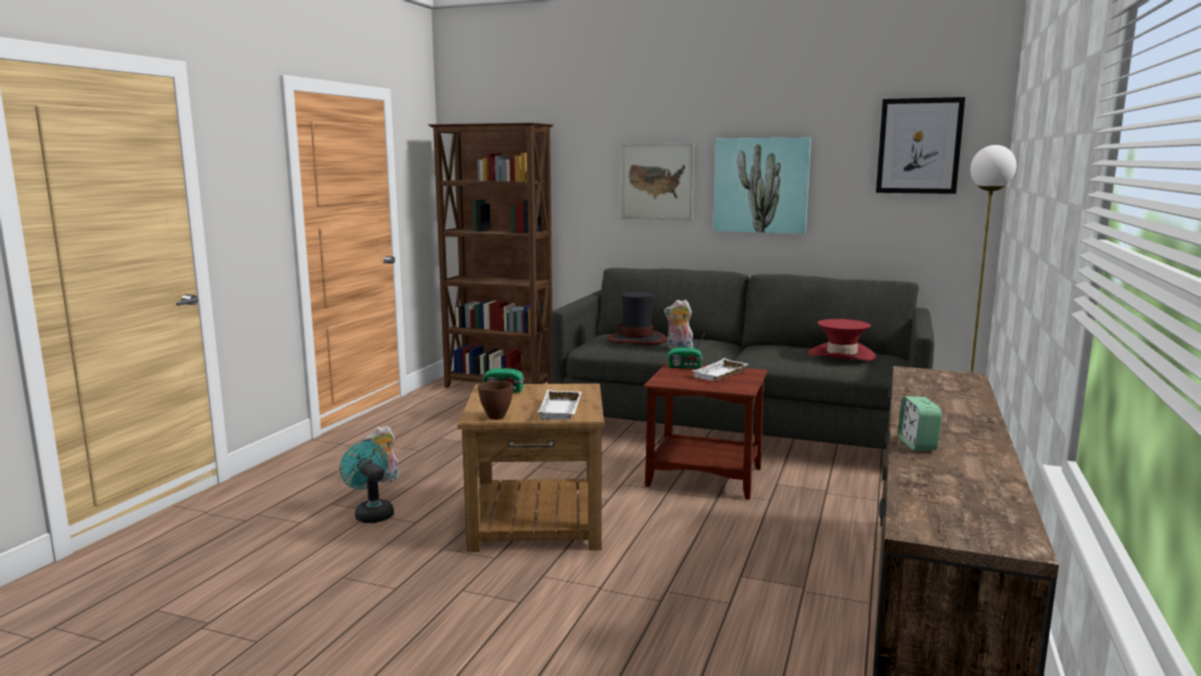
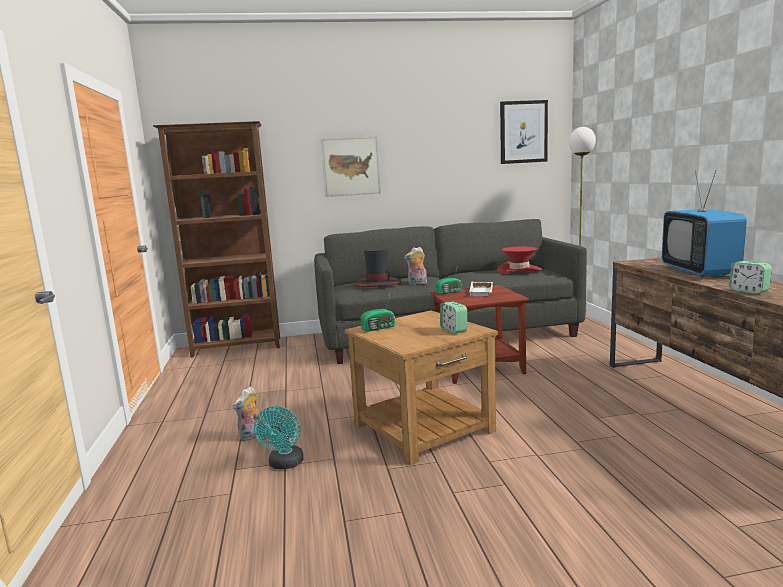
camera: 30 degrees left, 0 degrees up
(371, 513) = (285, 464): turquoise fan -> turquoise fan turned 105 degrees counterclockwise
(496, 417) = (420, 344): brown bowl -> none
(562, 410) = (453, 330): white tray -> alarm clock
(761, 185) = (427, 164): picture -> none
(956, 404) = (699, 271): none -> television

